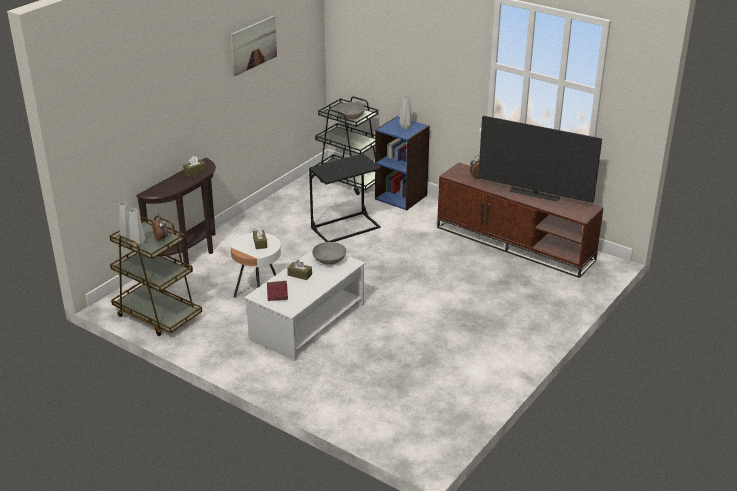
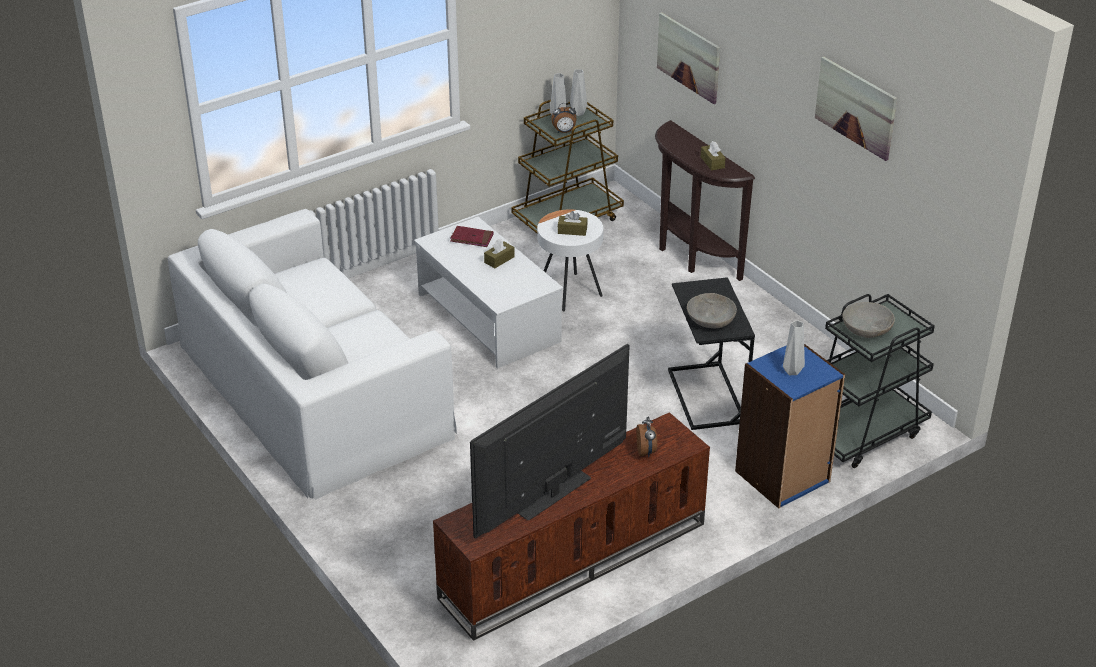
camera: 110 degrees right, 5 degrees up
(137, 135) = (688, 57): none -> picture
(329, 260) = (519, 287): grey bowl -> grey bowl (710, 320)
(436, 378) = (312, 389): none -> white sofa

